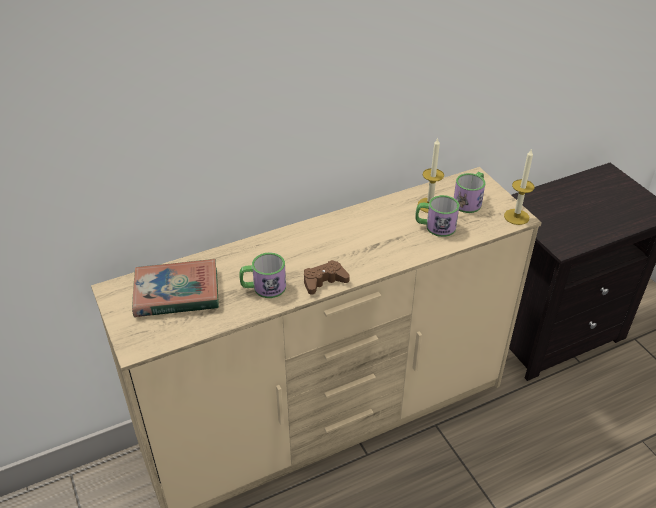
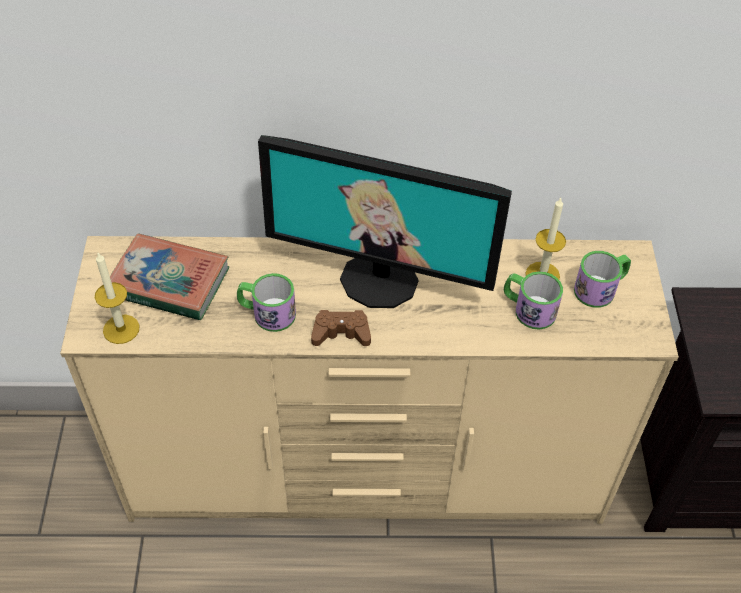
camera: 25 degrees right, 10 degrees up
(327, 241) = (380, 279): none -> monitor
(516, 217) = (648, 336): candle -> candle (121, 329)

